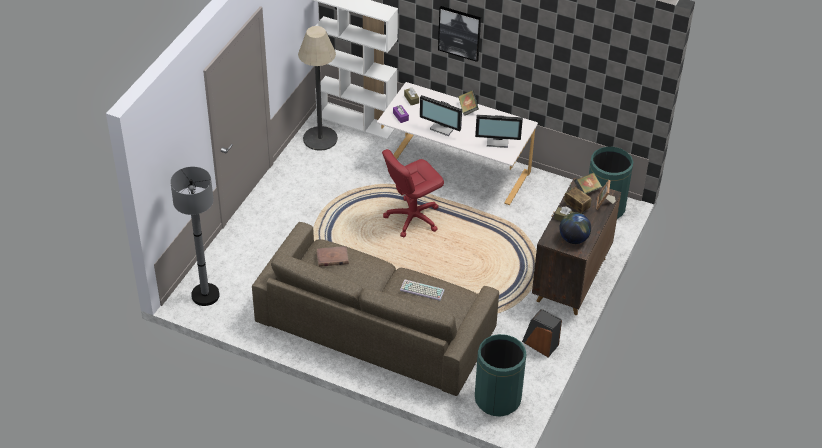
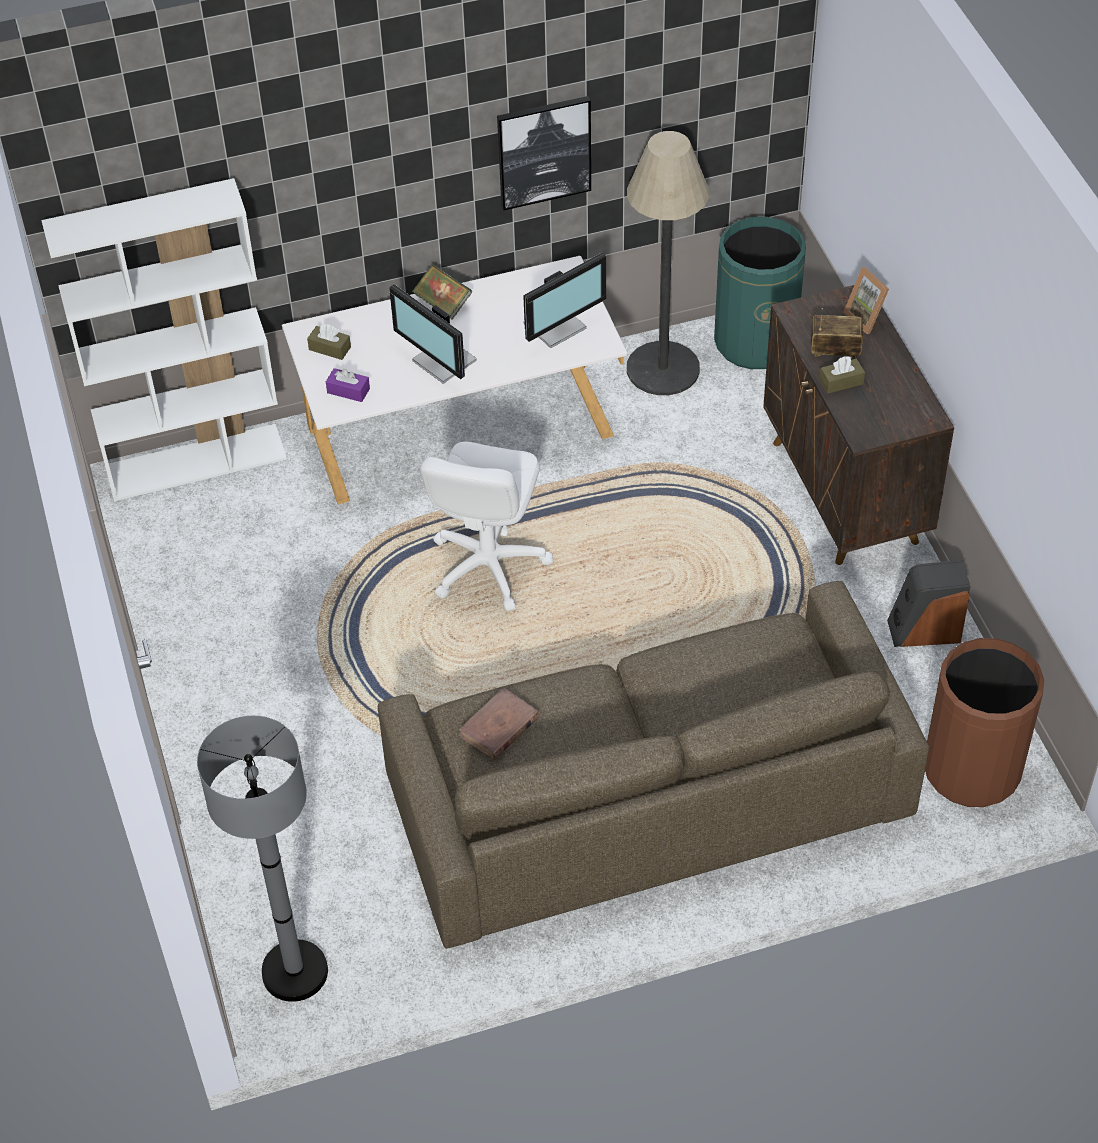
camera: 40 degrees left, 5 degrees up
(320, 139) = (167, 536): floor lamp -> floor lamp (663, 369)
(412, 218) = (488, 565): red office chair -> white office chair
(421, 291) = (710, 673): keyboard -> none
(443, 127) = (443, 362): monitor -> monitor turned 60 degrees clockwise
(459, 33) = (380, 161): picture -> picture (544, 151)
(497, 399) = (971, 769): green trash can -> brown trash can
(573, 239) = (895, 405): globe -> none
(587, 190) = (815, 312): book -> none

